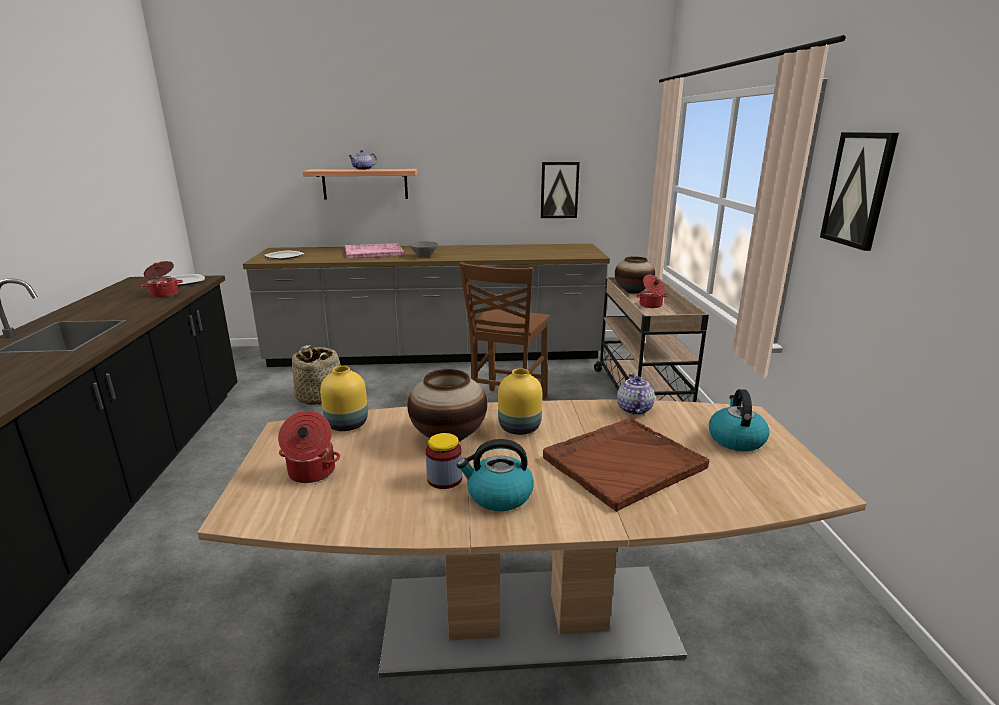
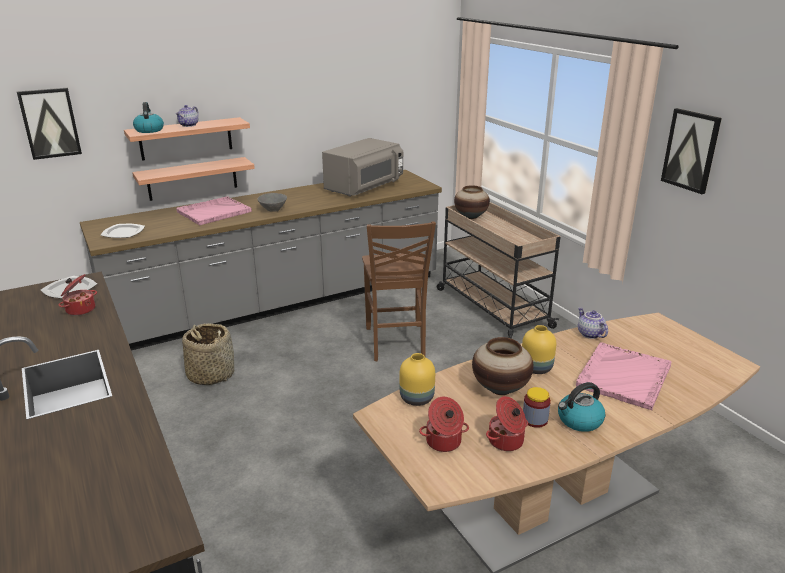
camera: 25 degrees left, 5 degrees up
(369, 223) = (192, 179): none -> shelf
(530, 251) = (364, 188): none -> grey microwave
(559, 190) = (374, 123): picture -> picture (50, 123)
(622, 463) = (623, 377): brown tray -> pink tray
(650, 305) = (499, 230): cooking pot -> cooking pot (506, 441)
(735, 439) = (666, 341): kettle -> kettle (149, 130)

